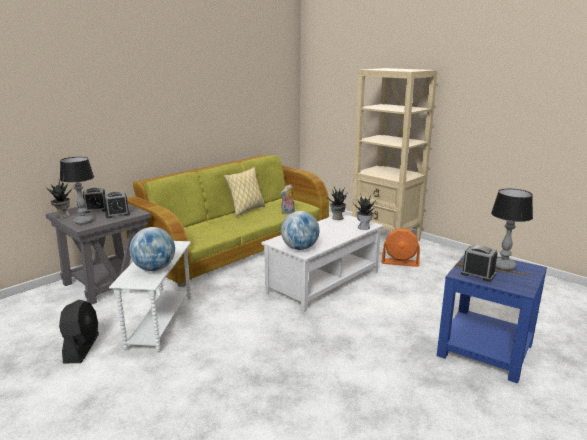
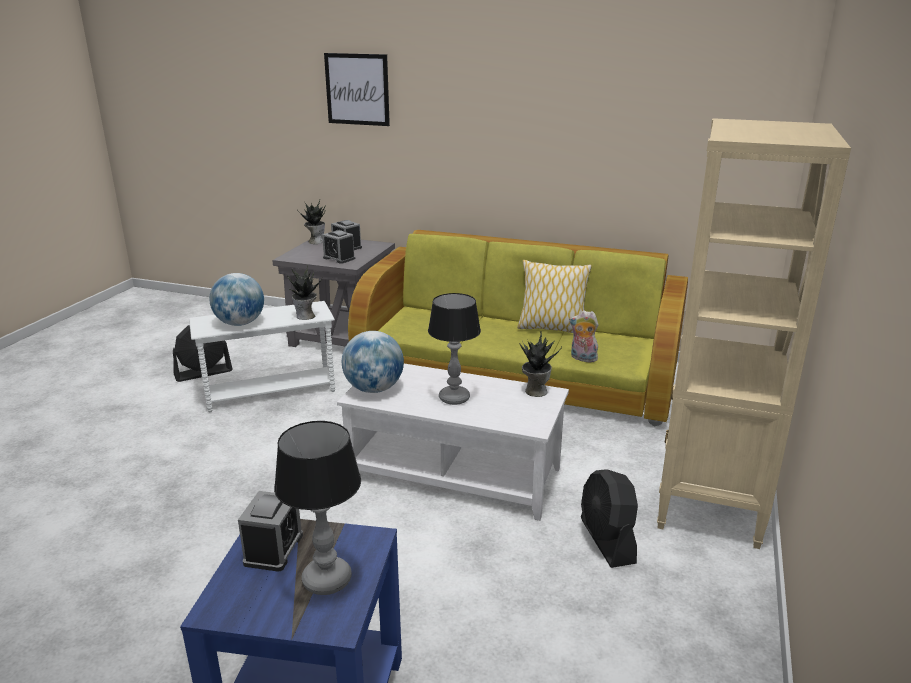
camera: 65 degrees right, 5 degrees up
(67, 84) = (357, 89): none -> picture
(83, 221) = (304, 253): table lamp -> table lamp (454, 398)
(364, 227) = (513, 422): potted plant -> potted plant (306, 316)
(400, 262) = (607, 541): orange fan -> black fan

